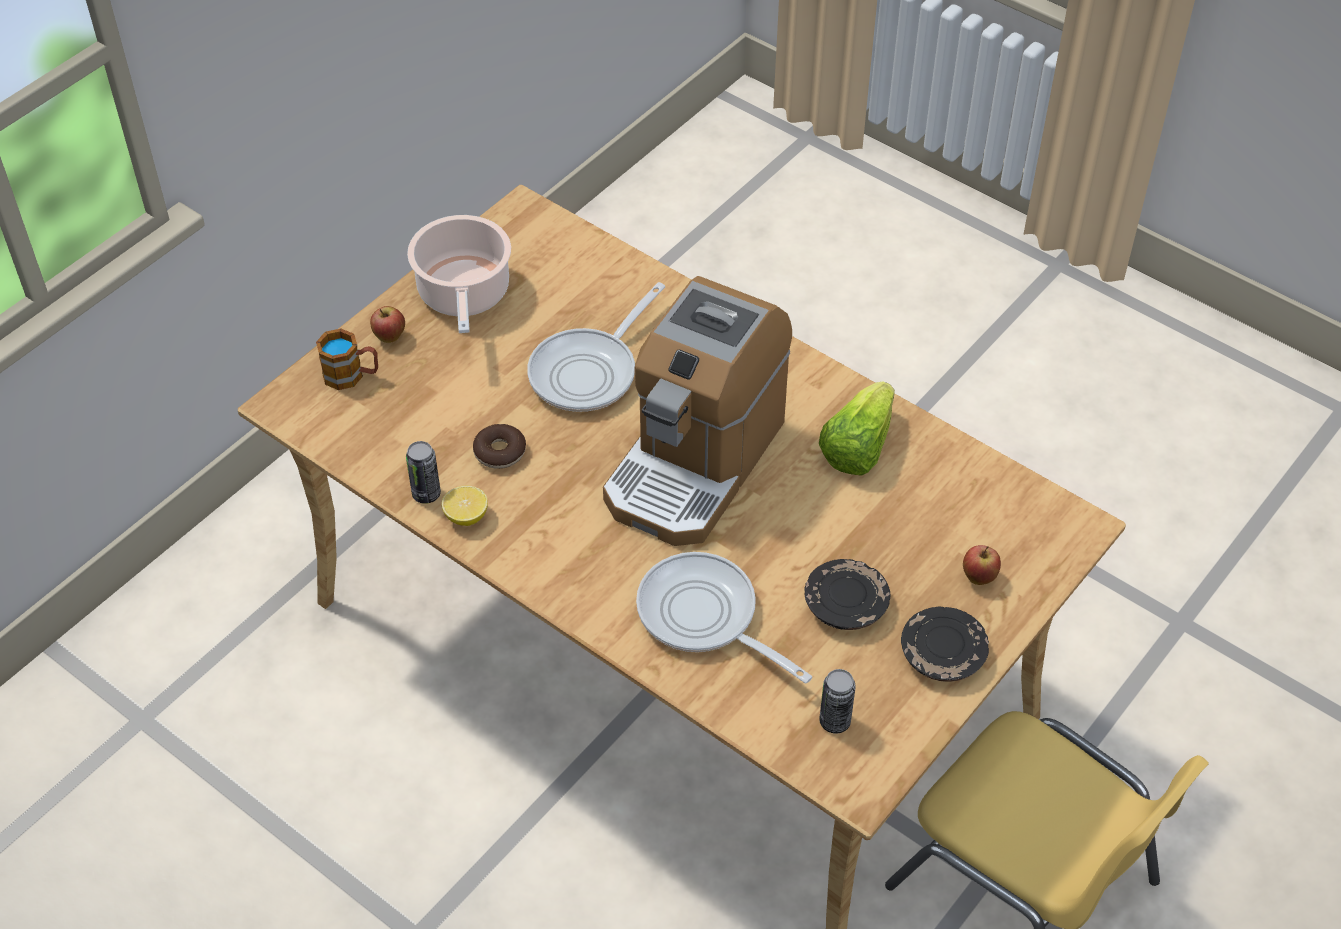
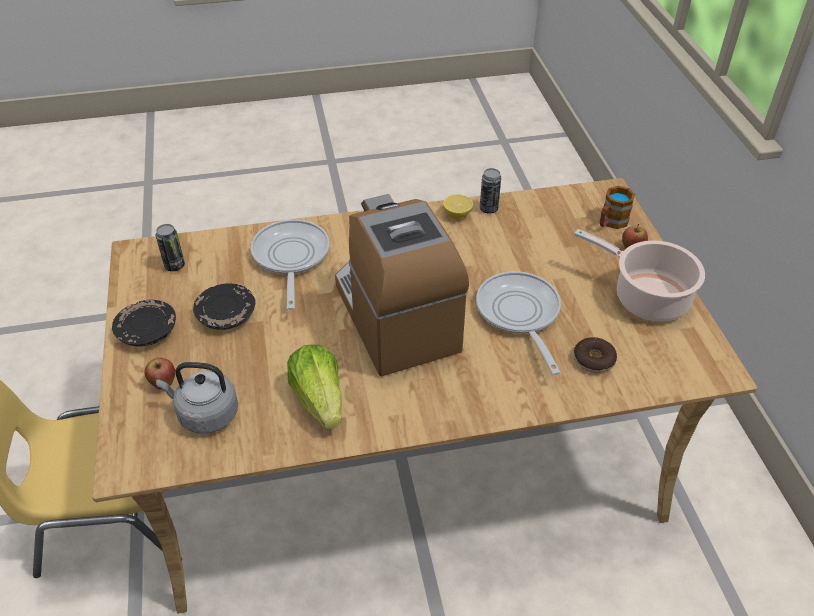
camera: 130 degrees right, 5 degrees down
(500, 452) = (490, 247): donut -> donut (594, 359)
(704, 617) = (290, 258): frying pan -> frying pan turned 90 degrees counterclockwise
(968, 515) = (205, 414): none -> grey kettle

